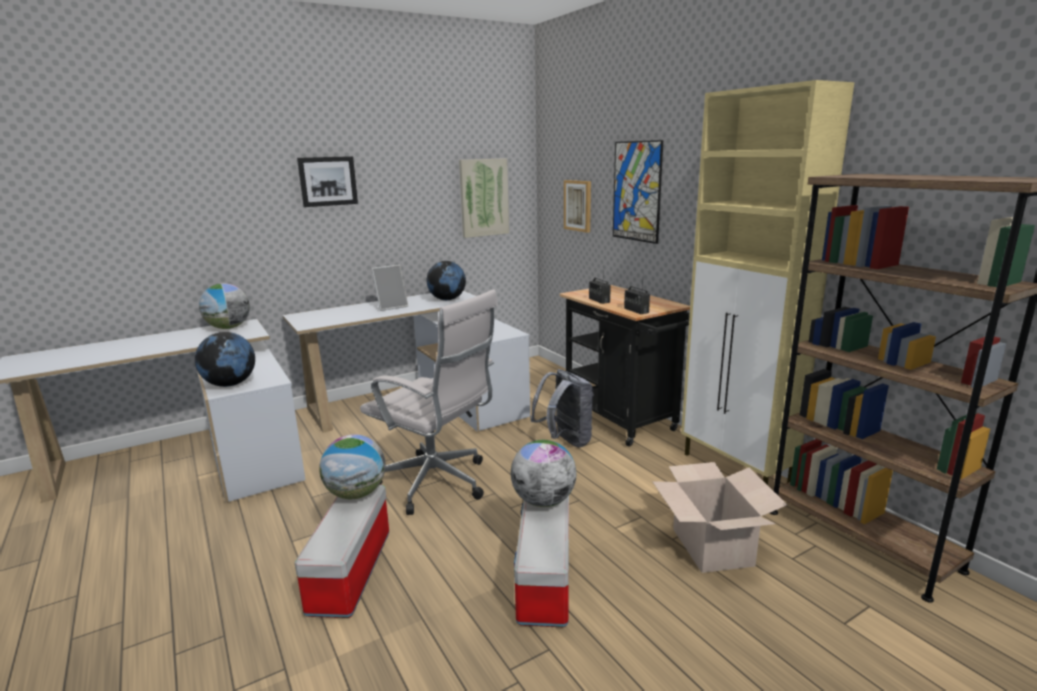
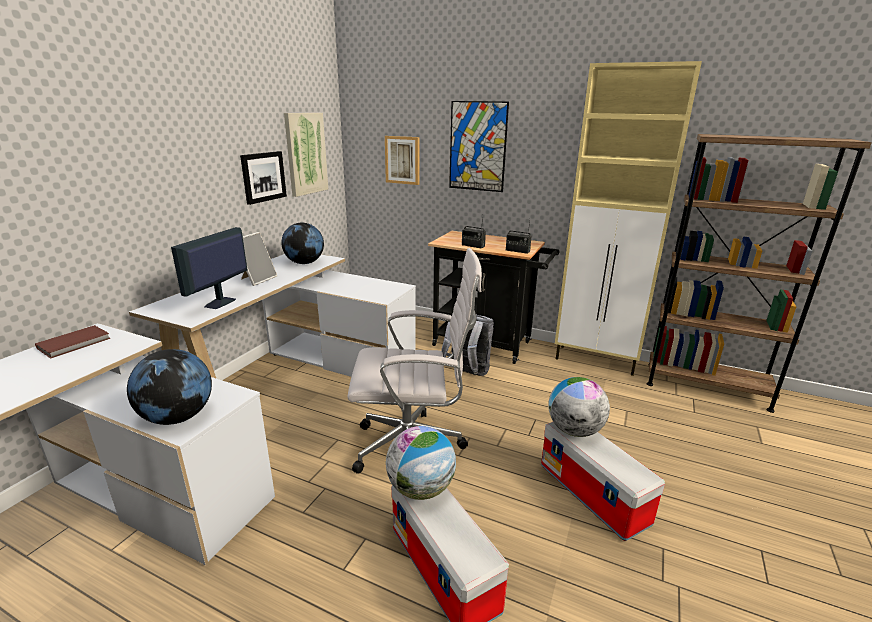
camera: 35 degrees left, 5 degrees up
(228, 328) = (75, 343): globe -> brown book
(327, 181) = (161, 136): picture -> picture (263, 177)
(339, 318) = (220, 303): none -> monitor
(713, 547) = (651, 422): cardboard box -> none

